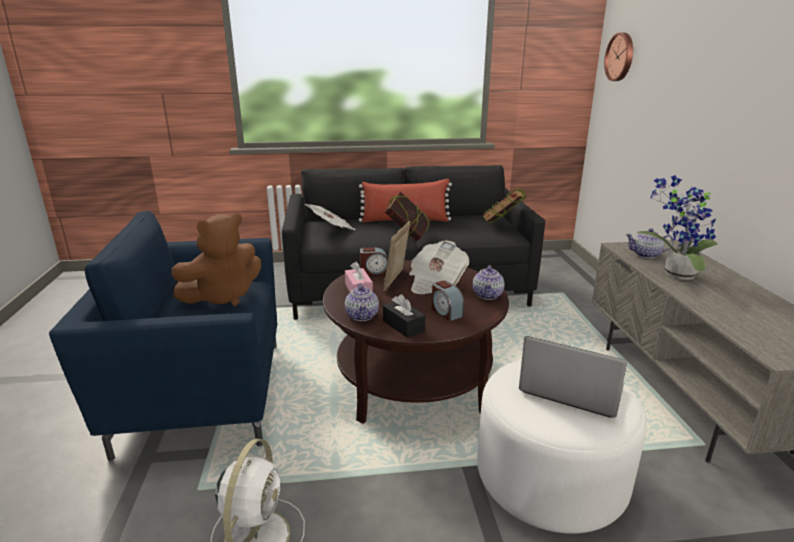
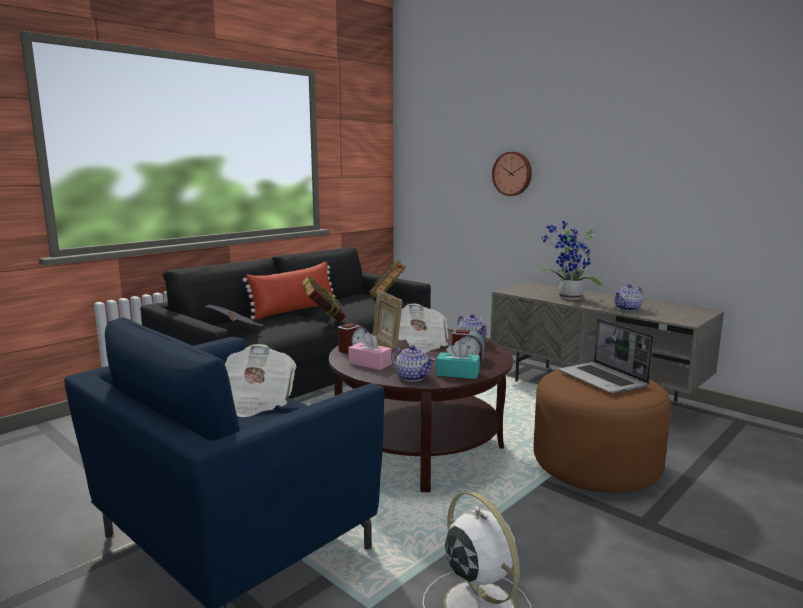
camera: 40 degrees left, 10 degrees down
(223, 297) = (257, 400): brown plush toy -> newspaper
(403, 326) = (457, 373): black tissue box -> turquoise tissue box
(550, 478) = (596, 465): white ottoman -> brown ottoman
(569, 389) = (603, 379): laptop -> laptop turned 105 degrees counterclockwise
(620, 57) = (423, 146): wall clock -> wall clock (513, 173)
(646, 255) = (531, 292): teapot -> teapot (627, 308)

